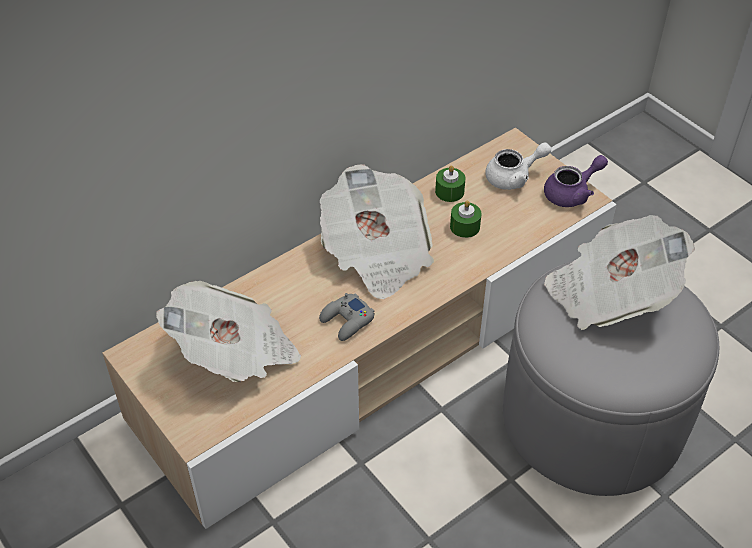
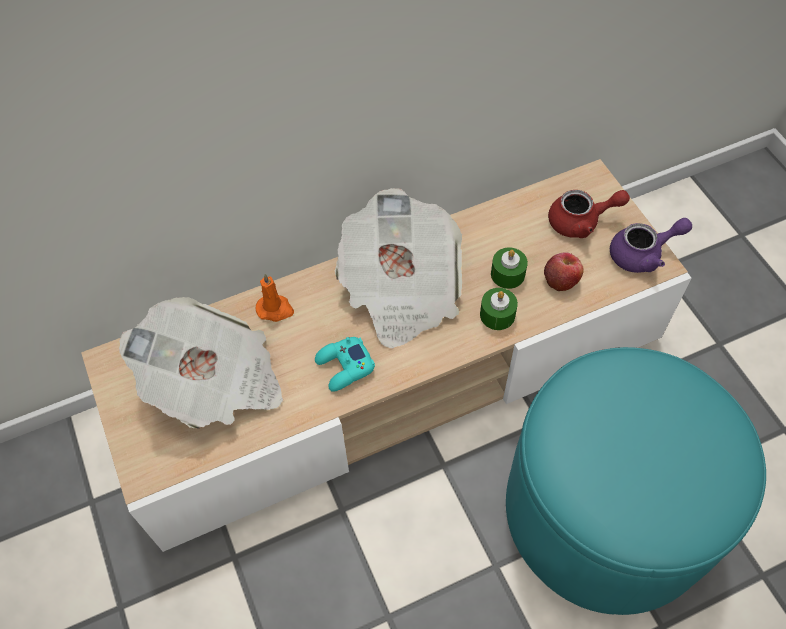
camera: 15 degrees right, 10 degrees up
(271, 287) = (275, 309): none -> orange candle
(347, 321) = (344, 367): grey game controller -> turquoise game controller
(449, 191) = (503, 227): green candle -> green candle (497, 315)
(511, 223) = (561, 280): none -> apple
(514, 177) = (581, 222): white teapot -> red teapot
(593, 417) = (606, 511): grey ottoman -> turquoise ottoman
(610, 294) = (646, 405): newspaper -> none

